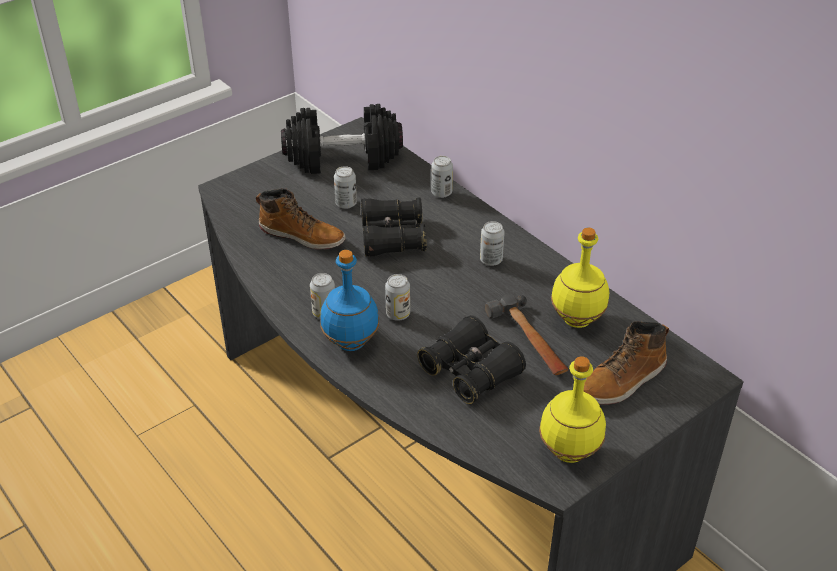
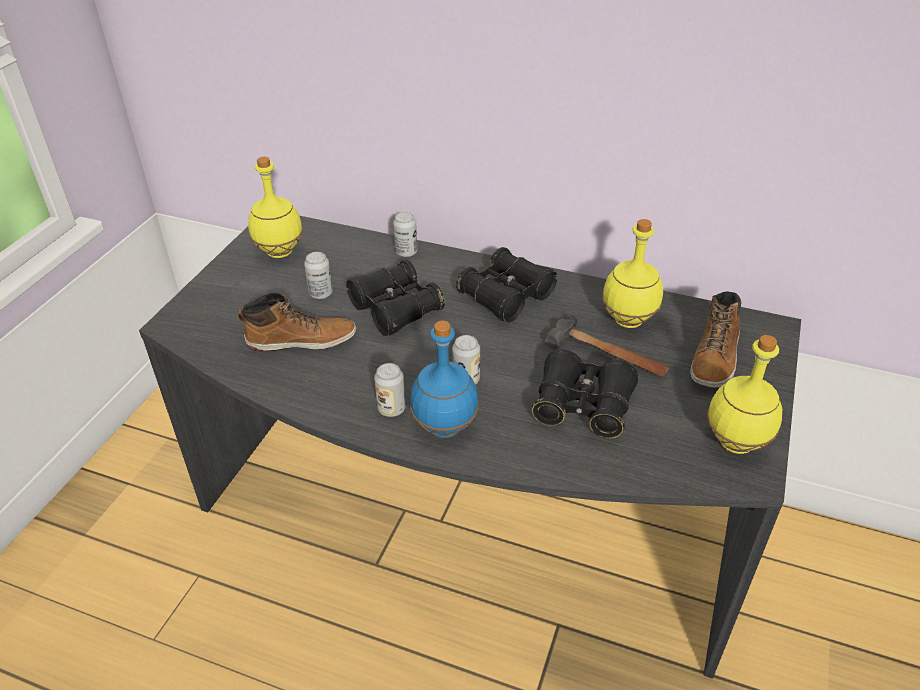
camera: 30 degrees left, 0 degrees up
(343, 158) = (280, 252): black dumbbell -> yellow bottle
(491, 260) = (506, 296): can -> black binoculars

